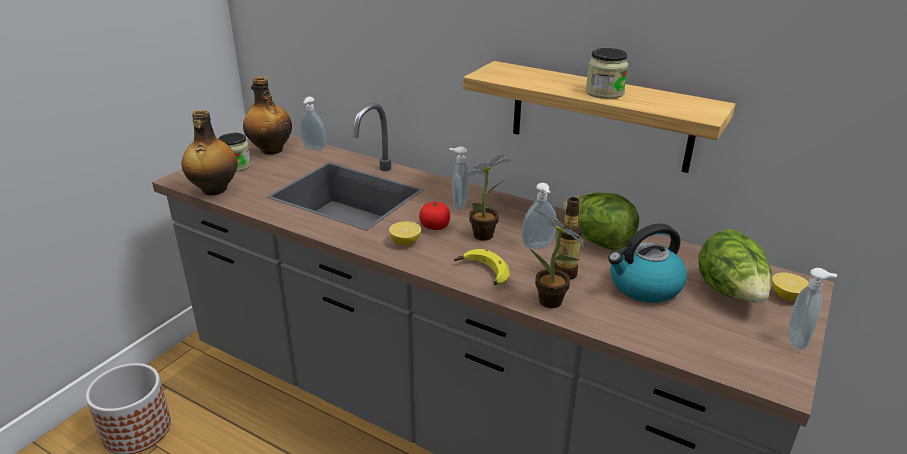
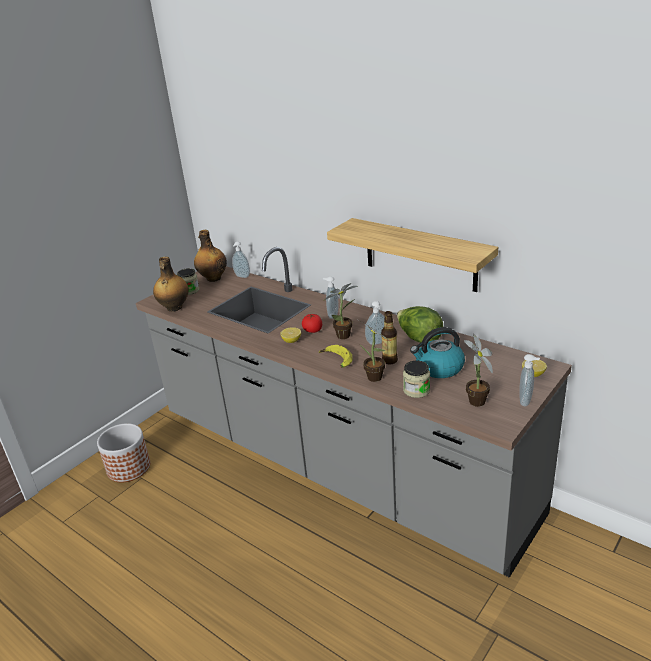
camera: 10 degrees right, 0 degrees up
(604, 93) = (414, 241): jar -> jar (416, 390)
(723, 344) = (475, 403): none -> potted plant
(730, 293) = (495, 372): lettuce -> none

